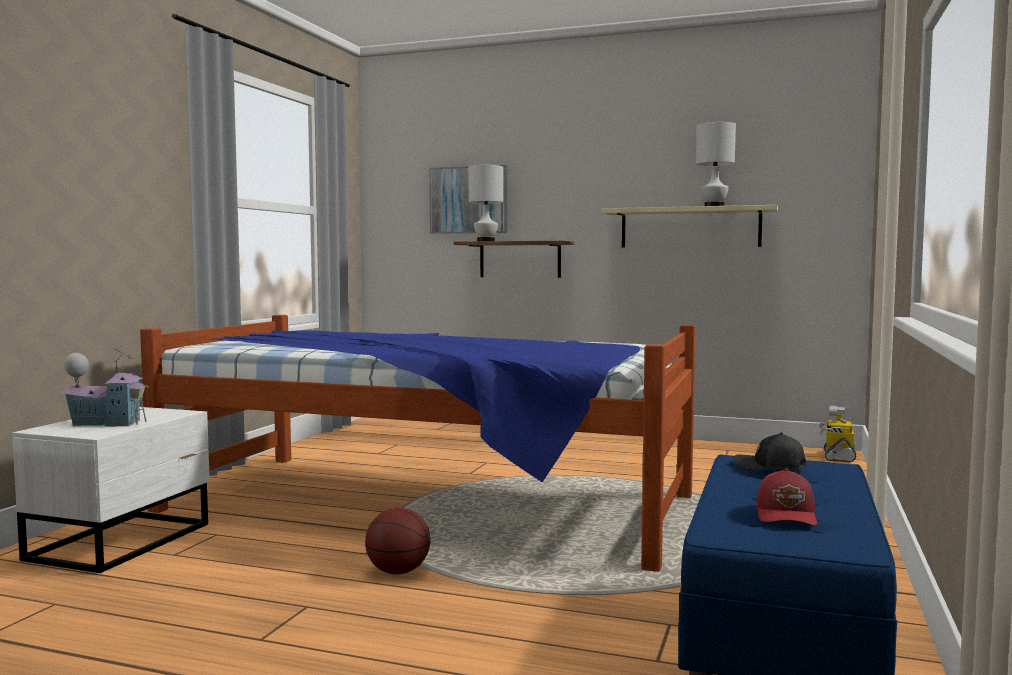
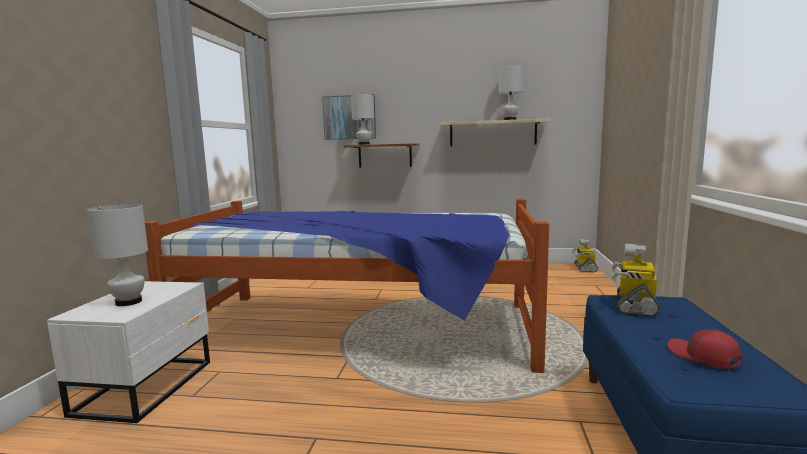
camera: 10 degrees left, 5 degrees up
(108, 423) = (128, 302): toy house -> white table lamp
(398, 572) = (369, 393): basketball -> none
(770, 467) = (634, 305): black cap -> toy robot
(787, 515) = (703, 357): red cap -> red cap turned 150 degrees clockwise

